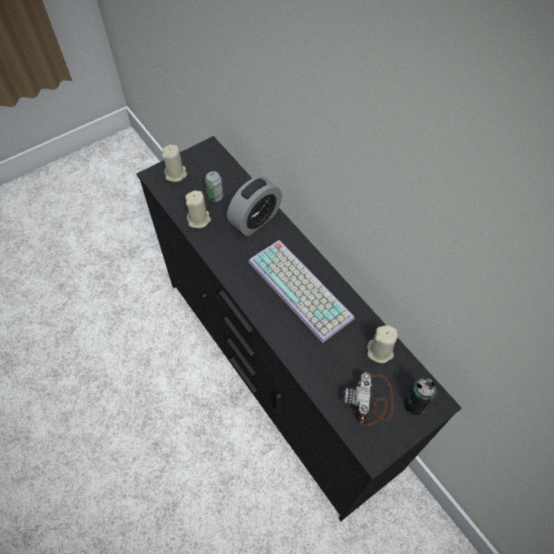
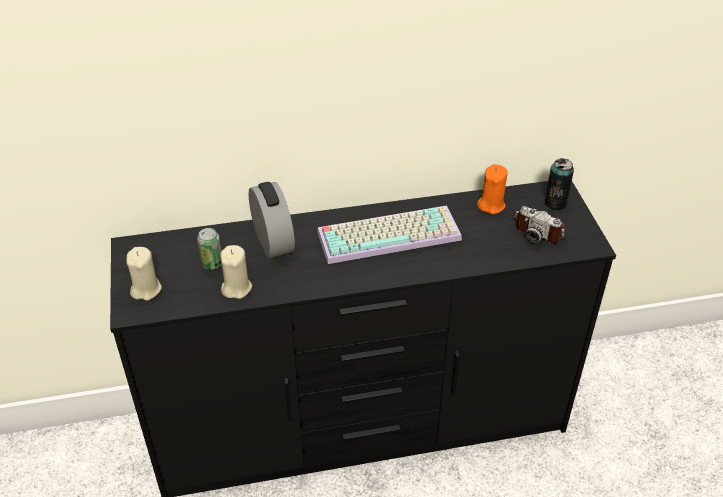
camera: 65 degrees left, 15 degrees down
(380, 351) = (491, 205): beige candle -> orange candle

